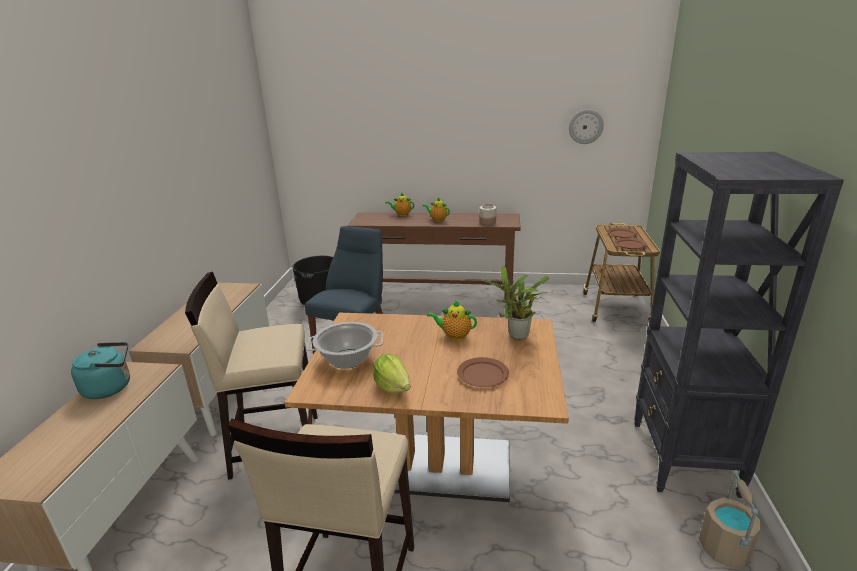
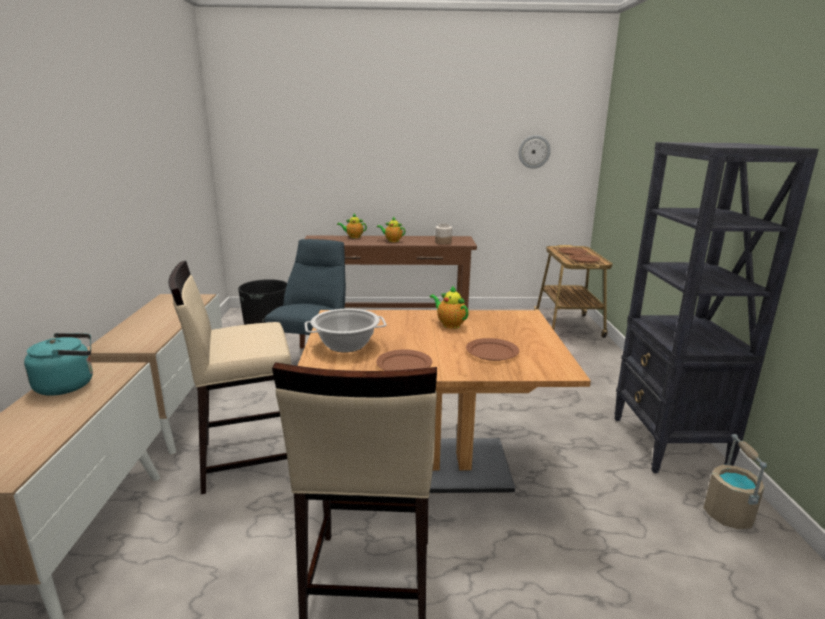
camera: 10 degrees left, 5 degrees down
(392, 386) = (404, 364): lettuce -> brown plate
(454, 336) = (449, 324): teapot -> teapot turned 45 degrees clockwise
(516, 337) = (512, 323): potted plant -> none

